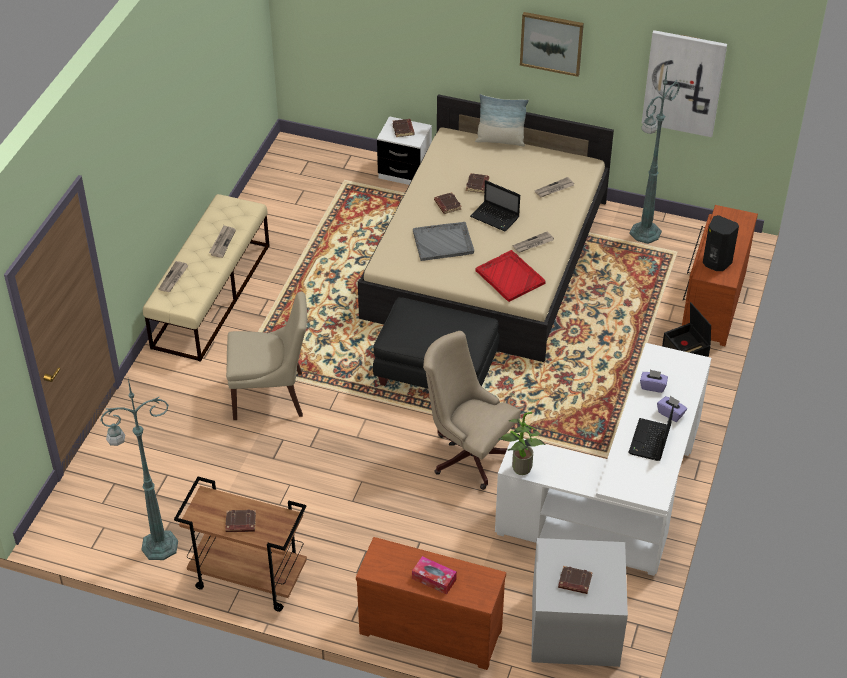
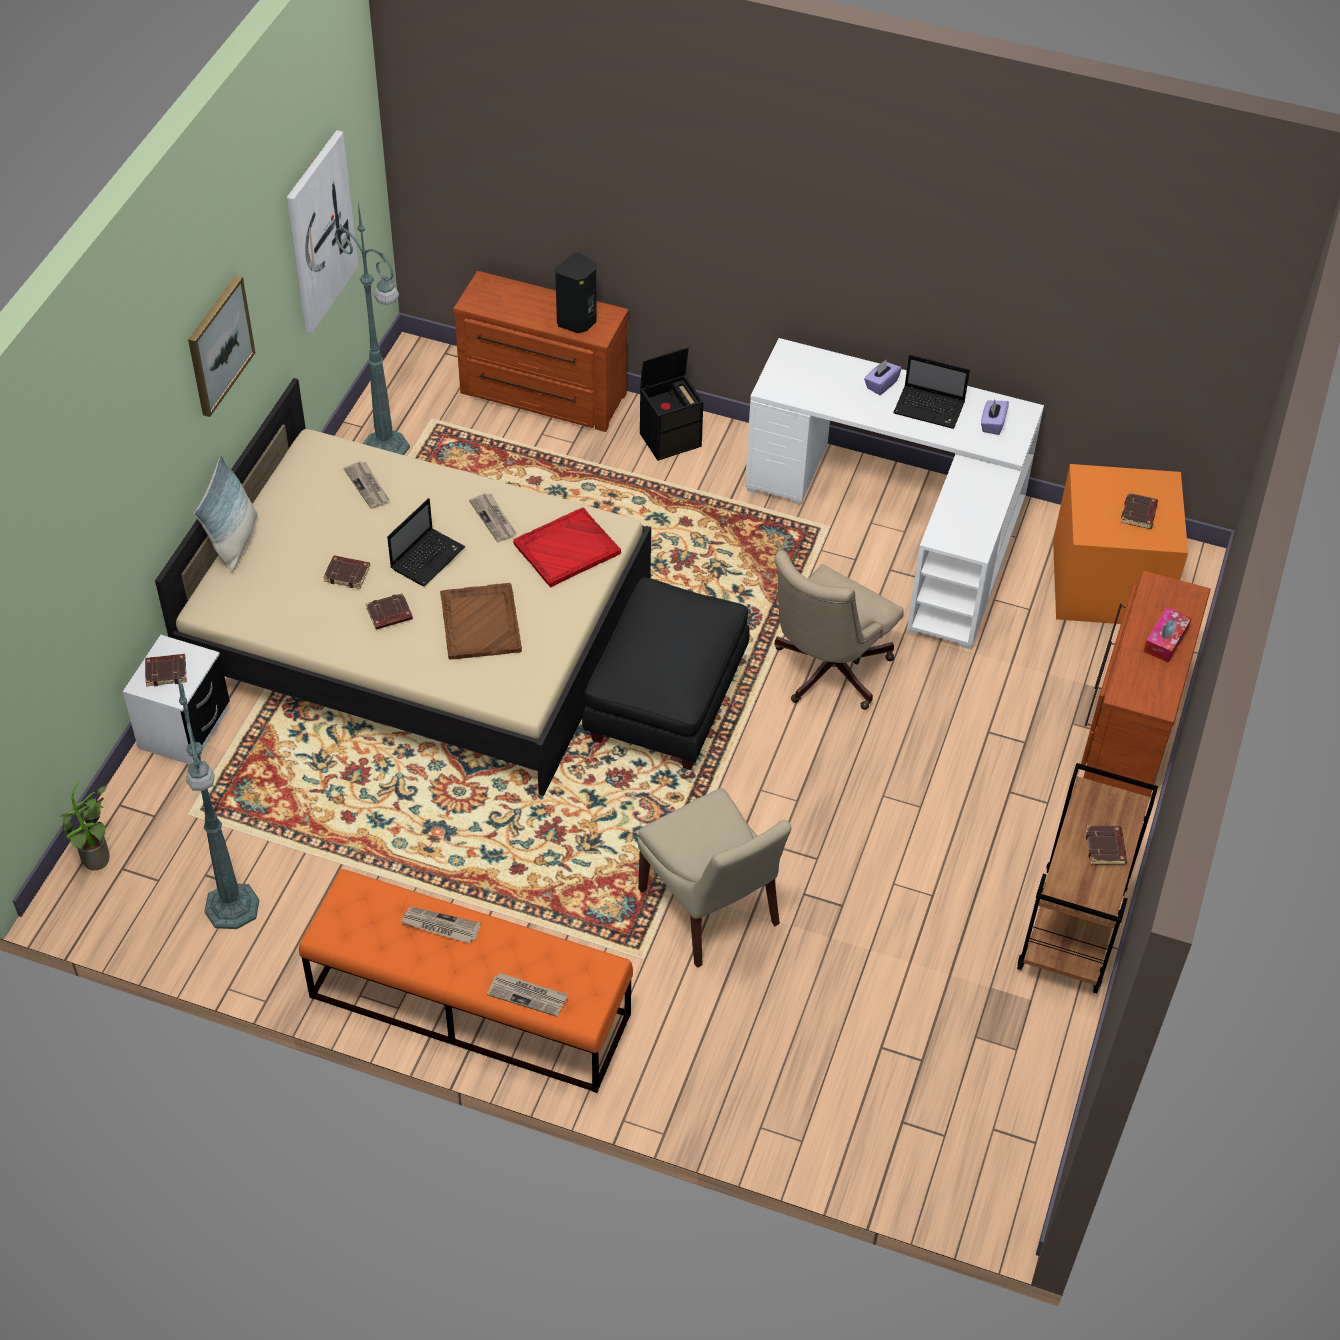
camera: 90 degrees left, 5 degrees up
(157, 546) = (1023, 1050): green floor lamp -> green floor lamp (232, 909)
(212, 295) = (469, 1005): beige bench -> orange bench
(271, 396) = (711, 910): beige chair -> beige chair turned 150 degrees clockwise
(443, 242) = (480, 622): grey tray -> brown tray
(519, 469) = (980, 541): potted plant -> potted plant (98, 863)
(576, 626) = (1106, 581): grey storage box -> orange storage box
(653, 386) = (833, 396): purple tissue box -> purple tissue box (992, 424)

